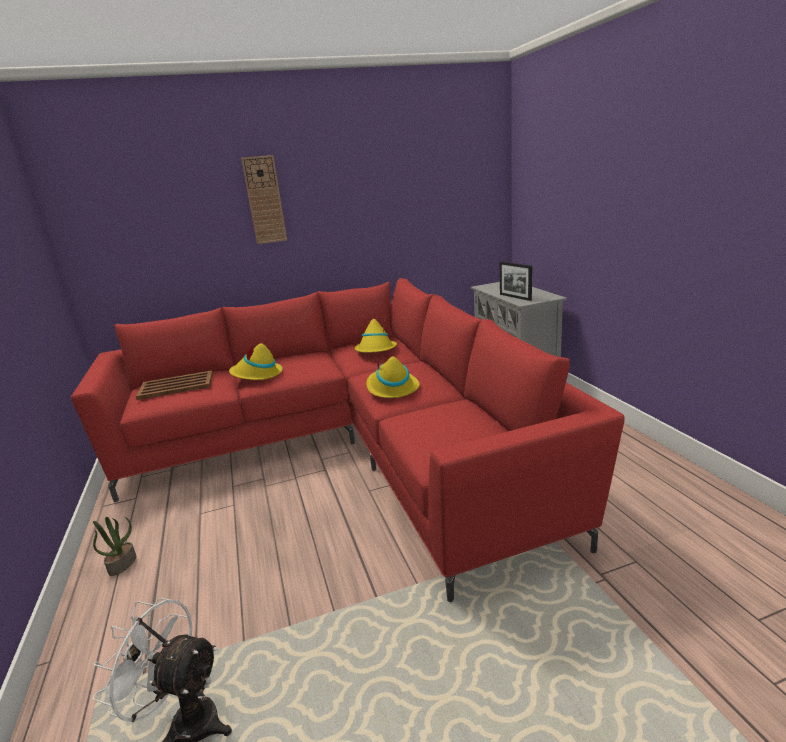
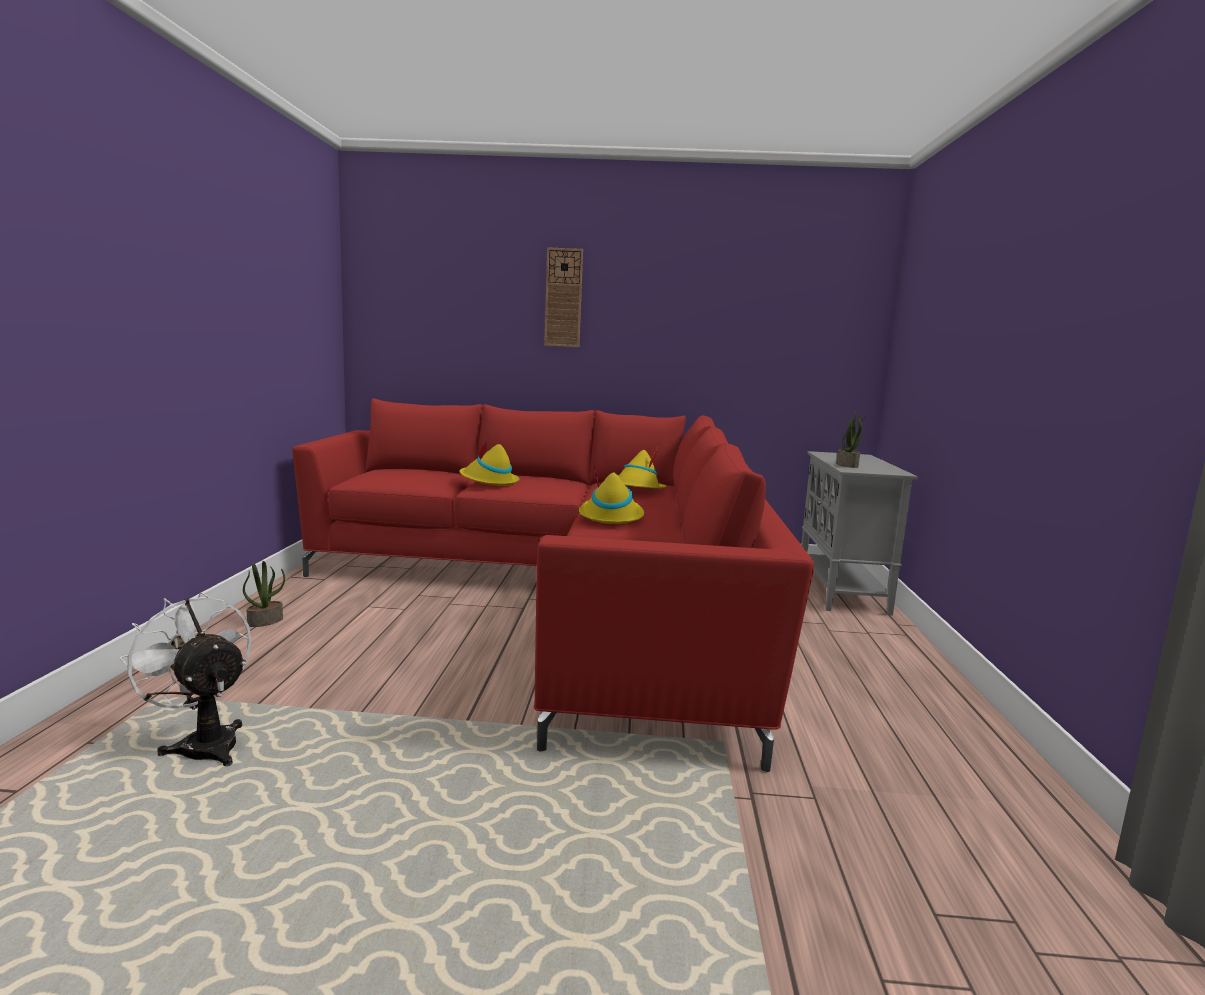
camera: 20 degrees right, 10 degrees down
(175, 386) = (403, 473): brown tray -> none
(515, 297) = (847, 465): picture frame -> potted plant

